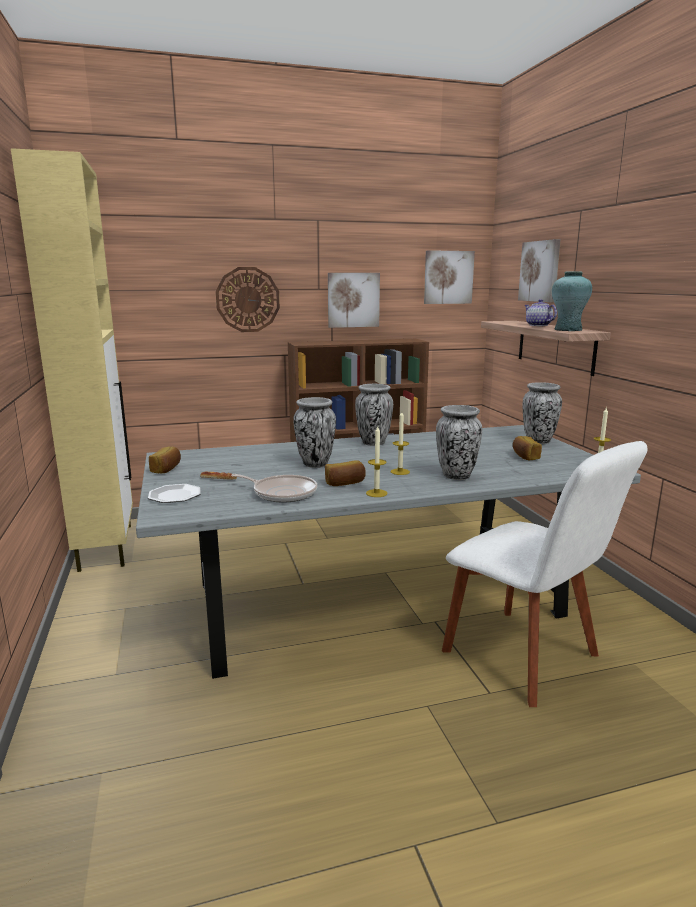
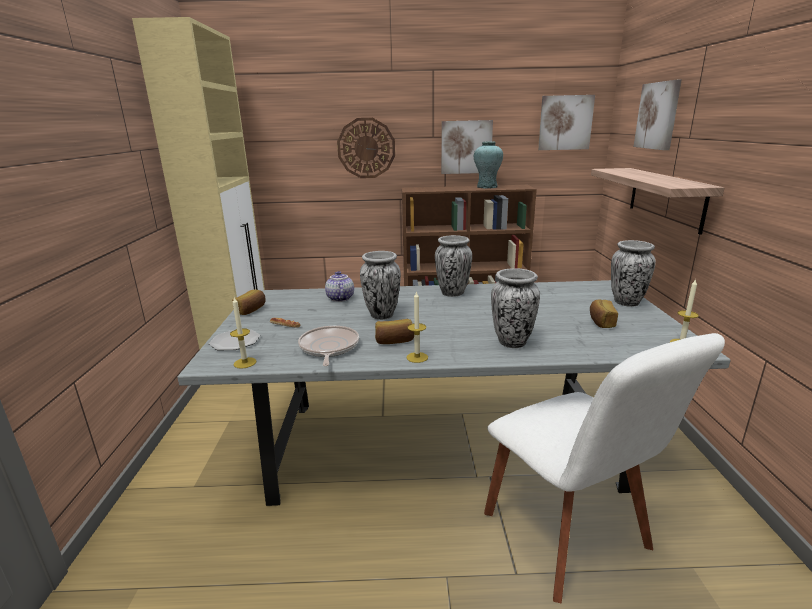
camera: 15 degrees right, 5 degrees up
(282, 493) = (328, 348): frying pan -> frying pan turned 135 degrees counterclockwise
(400, 472) = (457, 331): candle -> candle (245, 363)
(537, 325) = (646, 175): teapot -> teapot (339, 298)
(567, 330) = (674, 183): turquoise vase -> turquoise vase (487, 187)

